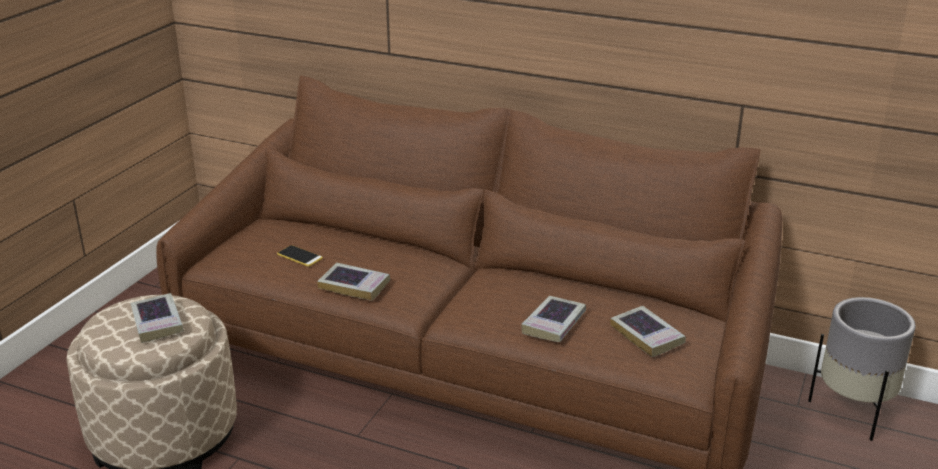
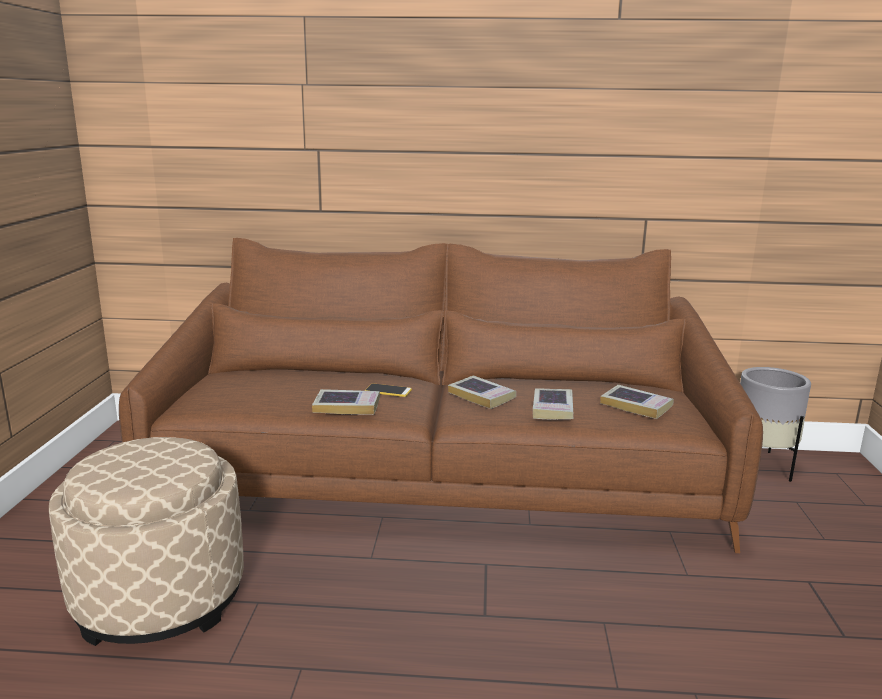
camera: 20 degrees left, 10 degrees down
(157, 322) = (158, 459): book -> book (481, 396)
(299, 256) = (275, 392): phone -> phone (388, 391)

